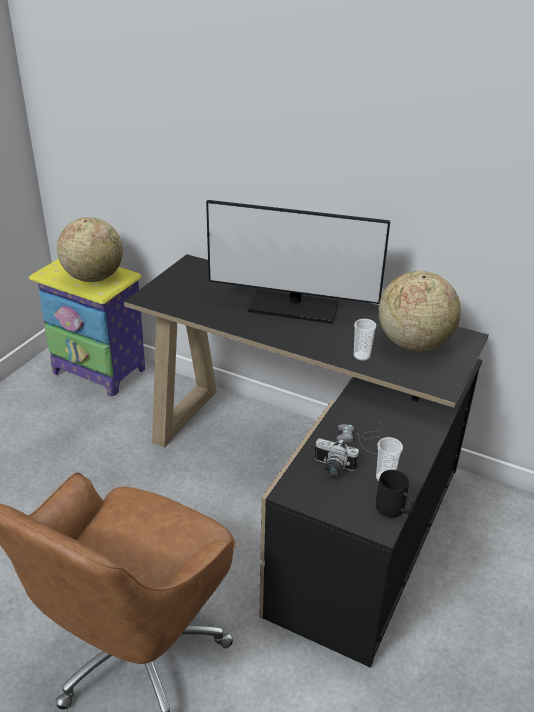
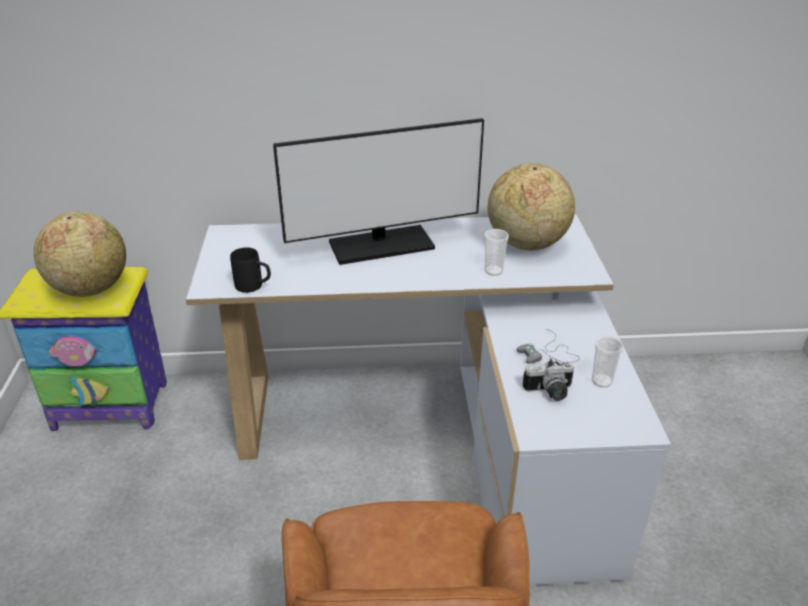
camera: 30 degrees left, 0 degrees up
(307, 487) = (437, 435): black desk -> white desk
(394, 511) = (640, 409): black mug -> black mug (254, 286)

